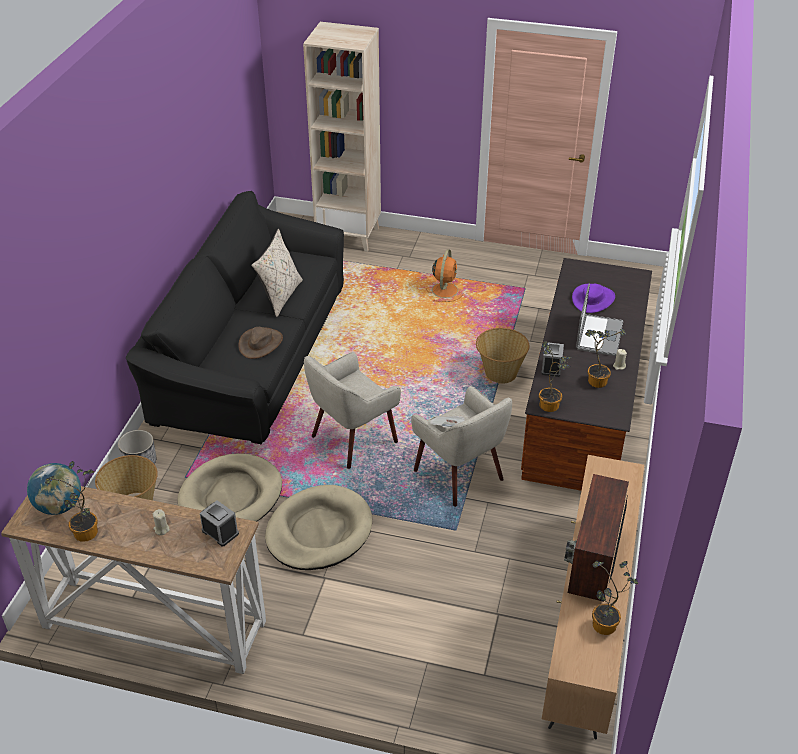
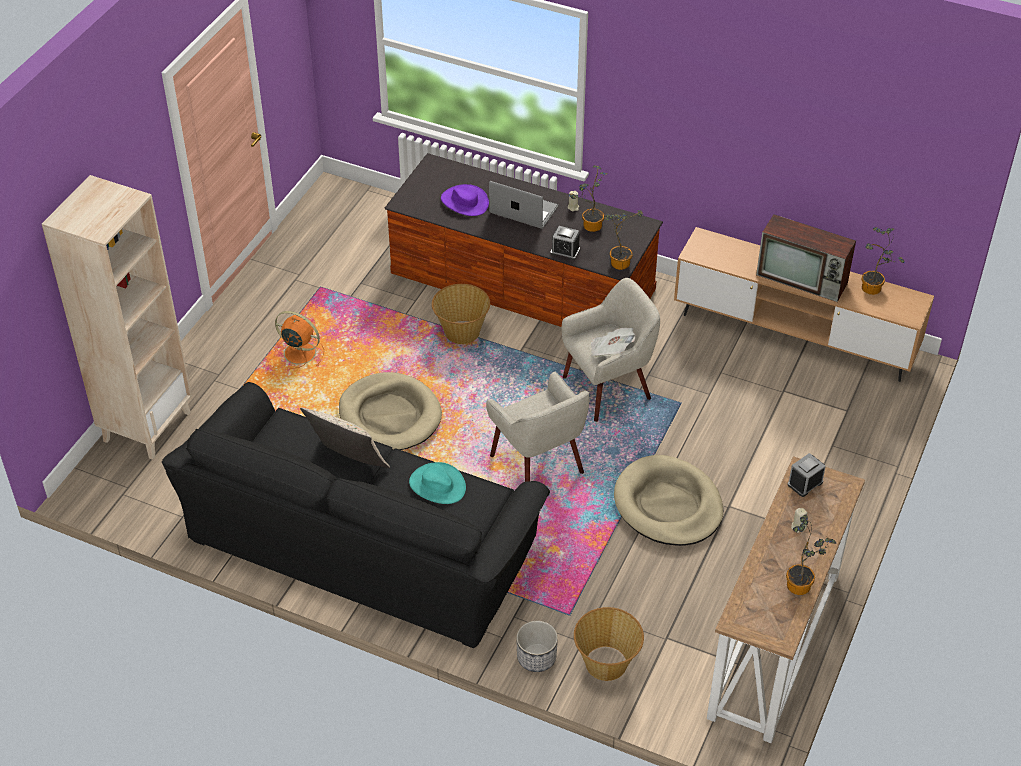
camera: 80 degrees left, 5 degrees up
(59, 506) = (760, 609): globe -> none
(231, 496) = (606, 574): beige dog bed -> beige dog bed (390, 415)
(260, 343) = (437, 485): brown hat -> turquoise hat

